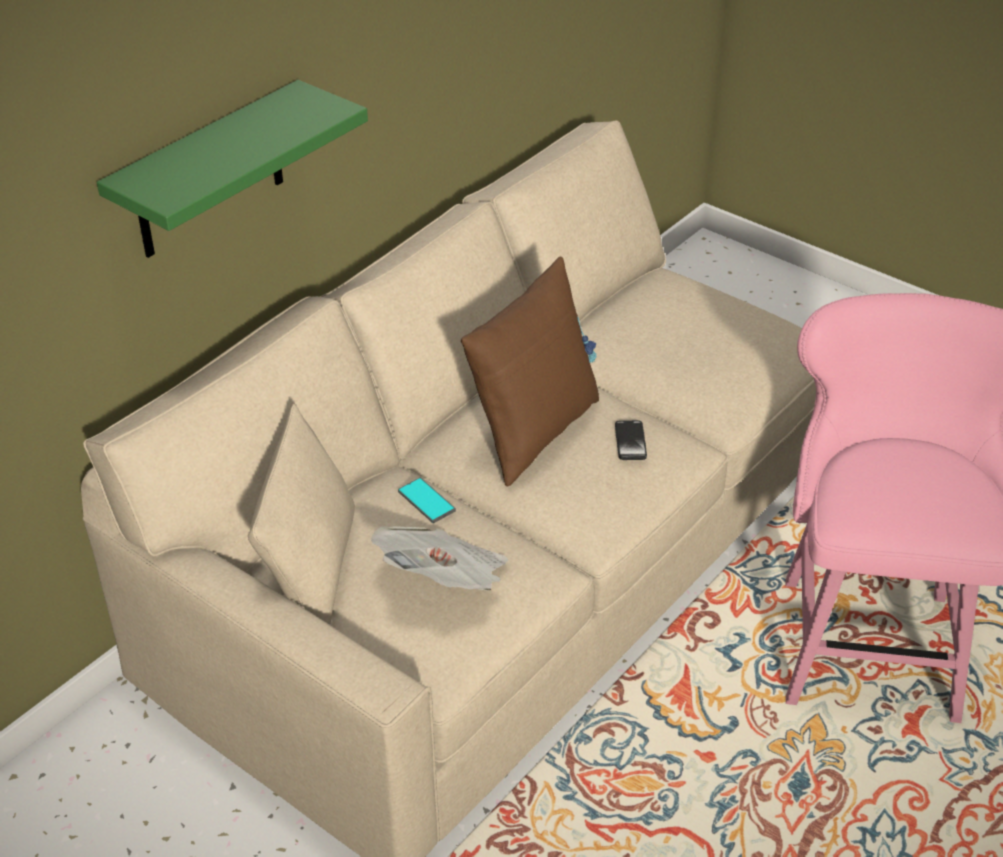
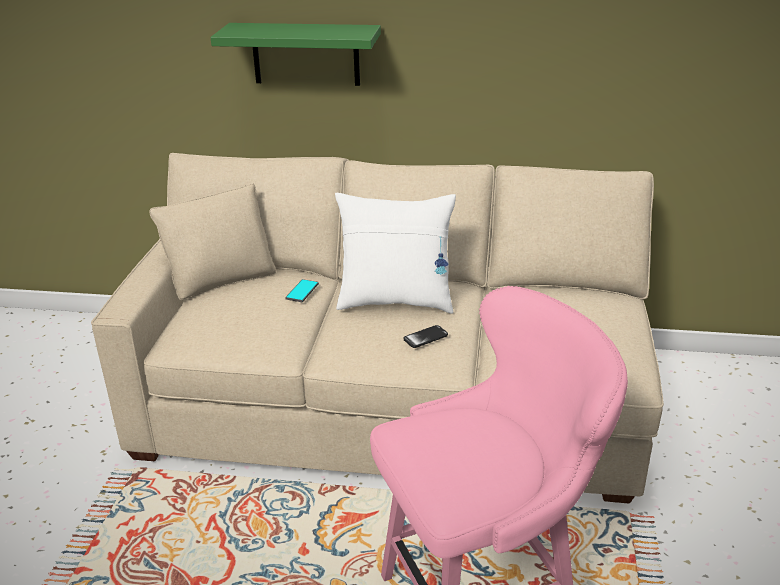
camera: 60 degrees right, 10 degrees down
(445, 581) = (240, 318): newspaper -> none
(533, 433) = (395, 303): brown pillow -> white pillow

